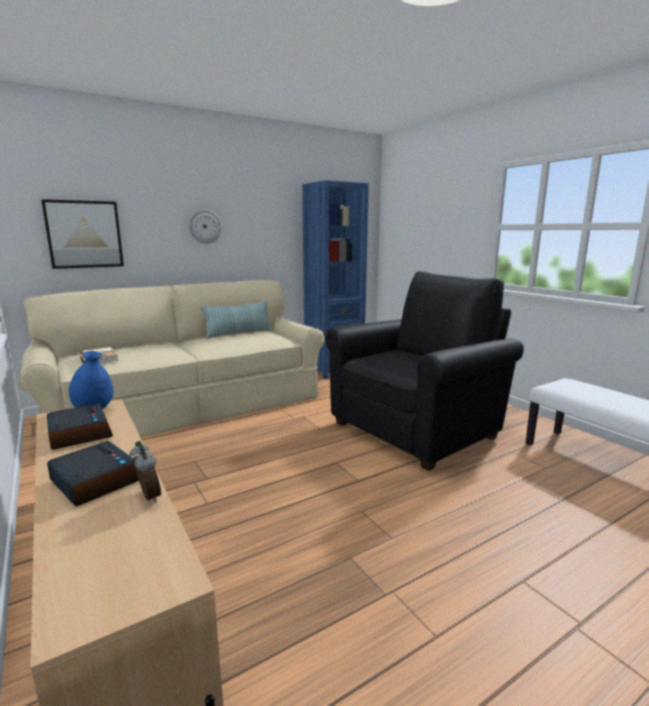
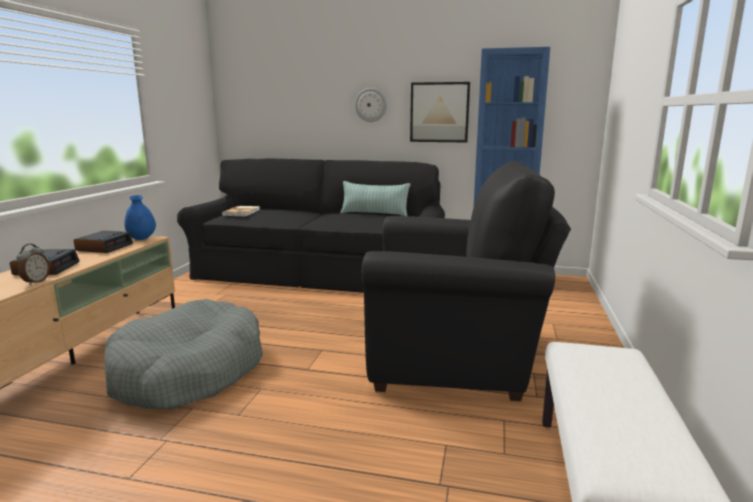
camera: 45 degrees right, 0 degrees up
(84, 234) = (272, 112): picture -> picture (439, 112)
(189, 406) = (318, 273): beige sofa -> black sofa
(274, 535) = (188, 371): none -> grey dog bed

